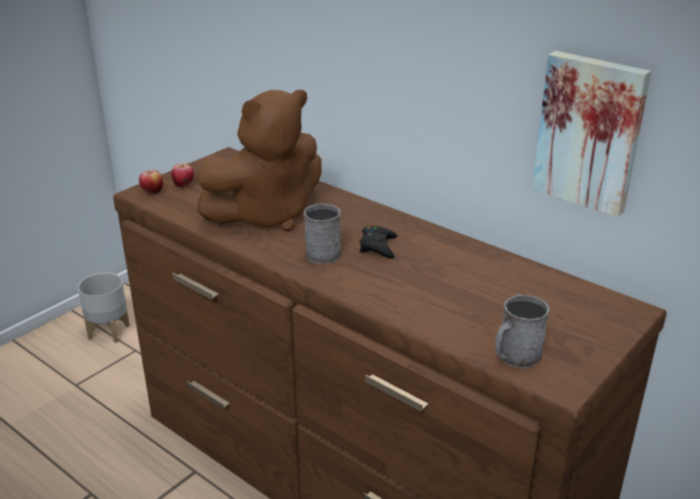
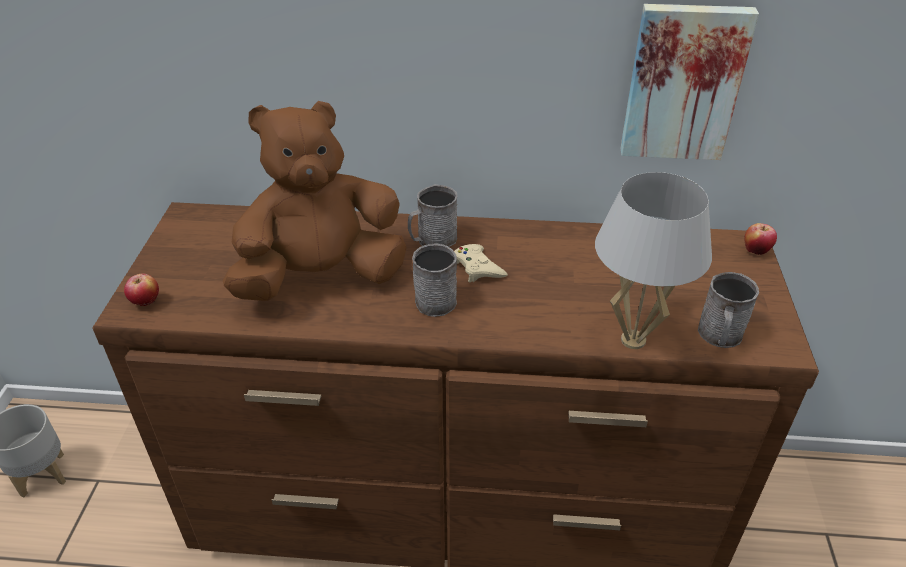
camera: 35 degrees left, 10 degrees up
(184, 186) = (176, 277): apple -> apple (756, 251)
(267, 215) = (321, 277): brown plush toy -> brown plush toy turned 135 degrees counterclockwise
(366, 220) = (432, 241): none -> grey mug
(378, 246) = (477, 268): black game controller -> beige game controller
(438, 330) = (632, 340): none -> white table lamp

